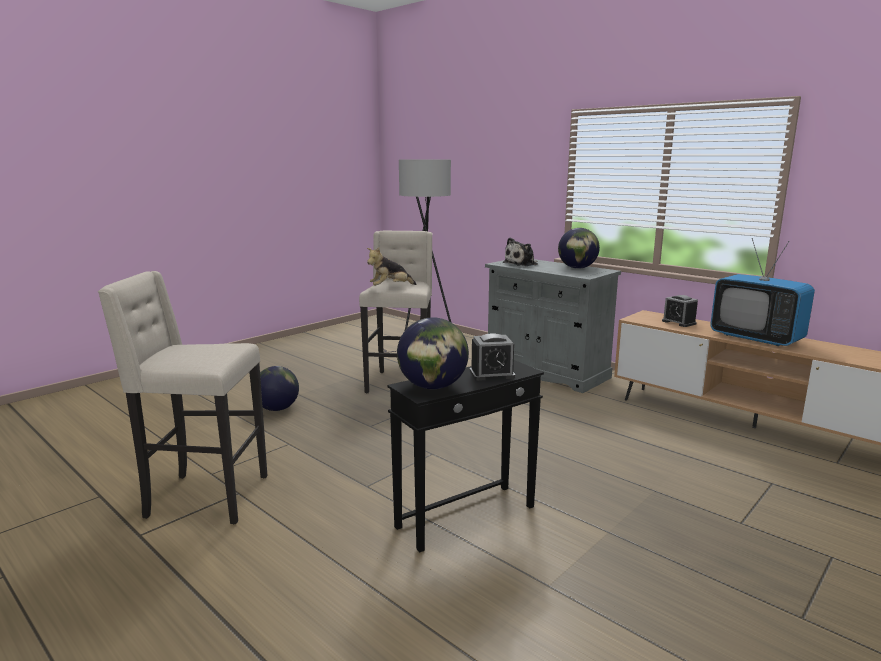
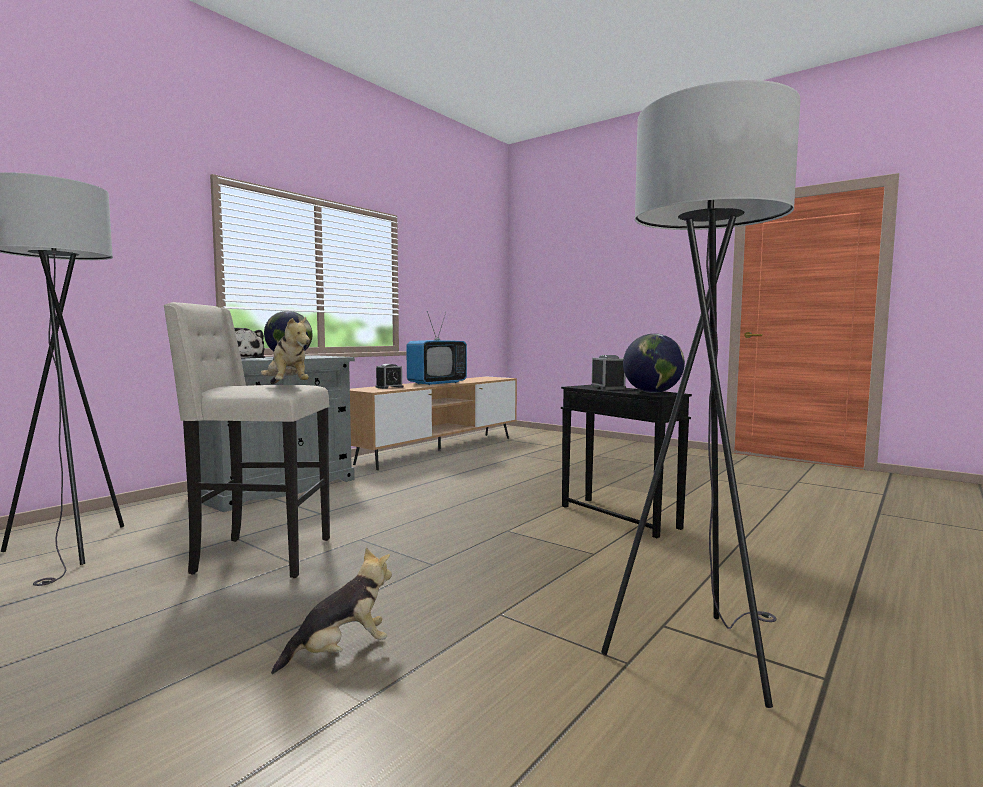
camera: 95 degrees left, 10 degrees down
(205, 498) = (695, 649): beige stool -> grey floor lamp
(277, 408) = (341, 652): globe -> plush toy

